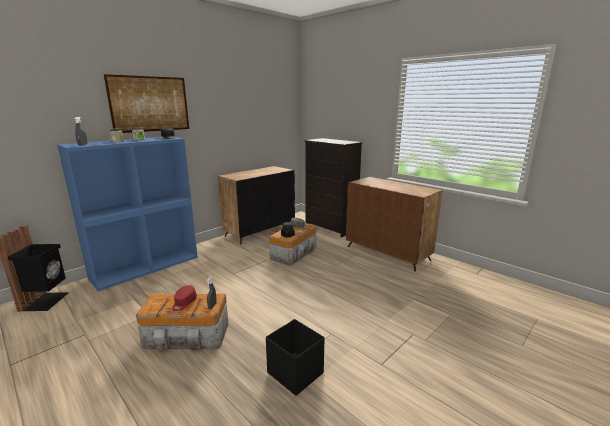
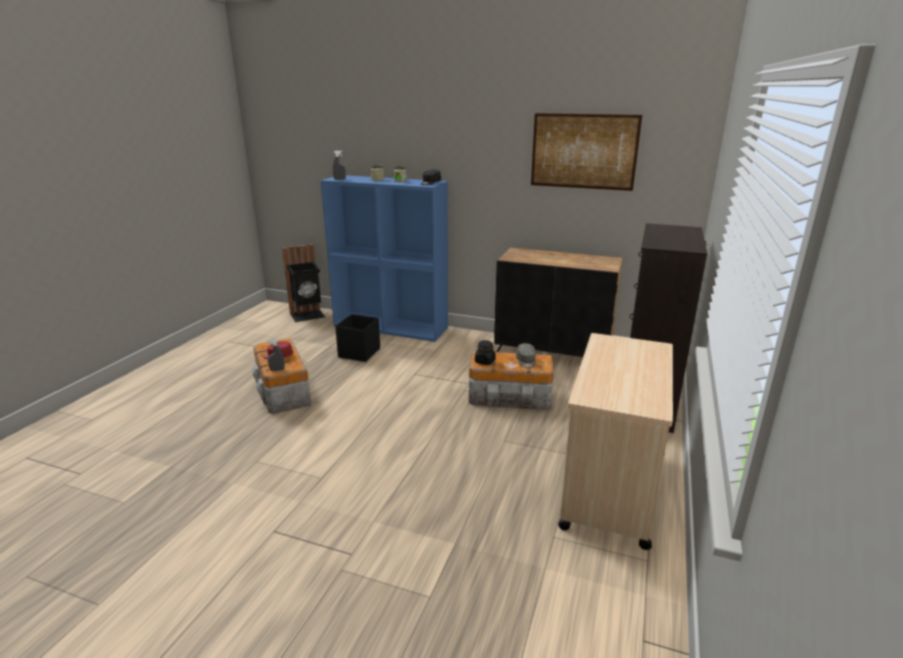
camera: 65 degrees right, 5 degrees up
(150, 104) = (432, 138): picture -> picture (583, 151)
(295, 372) = (245, 469): black storage box -> black storage box (360, 353)
(388, 253) = (610, 488): brown cabinet -> beige cart

